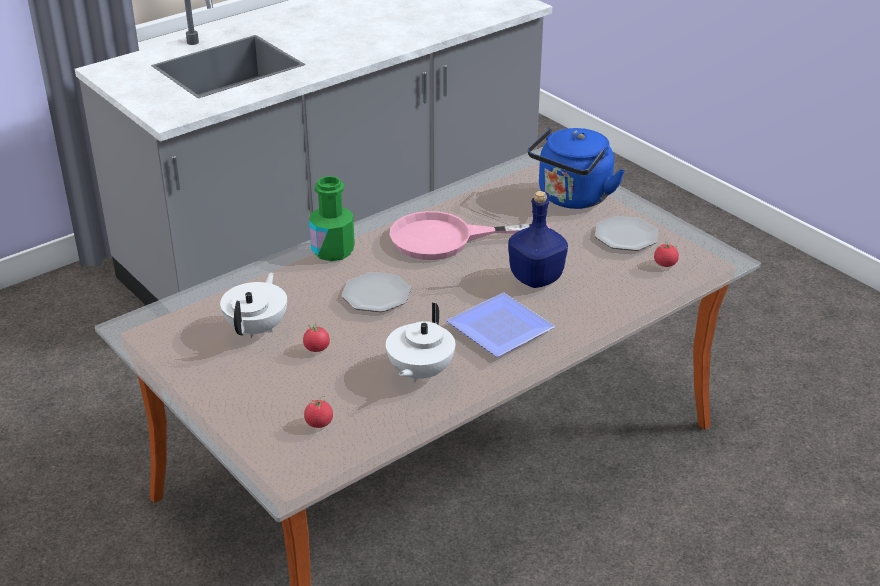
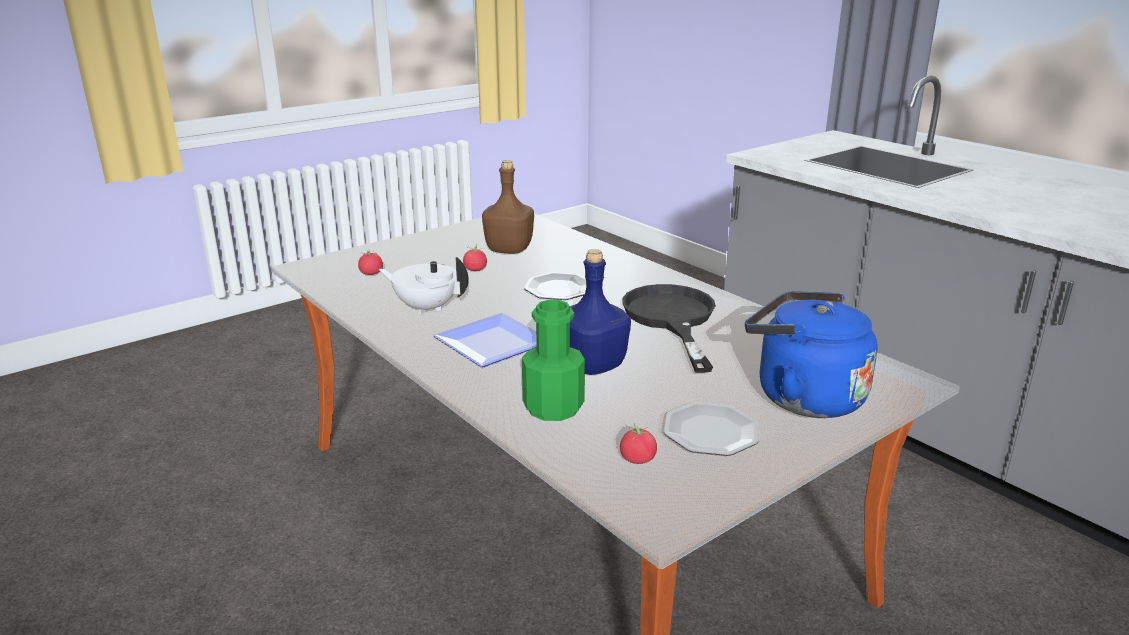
camera: 90 degrees right, 10 degrees down
(257, 328) = (509, 250): white teapot -> brown bottle
(333, 251) = (636, 271): green bottle -> green bottle (553, 407)
(447, 239) = (671, 319): pink frying pan -> black frying pan

